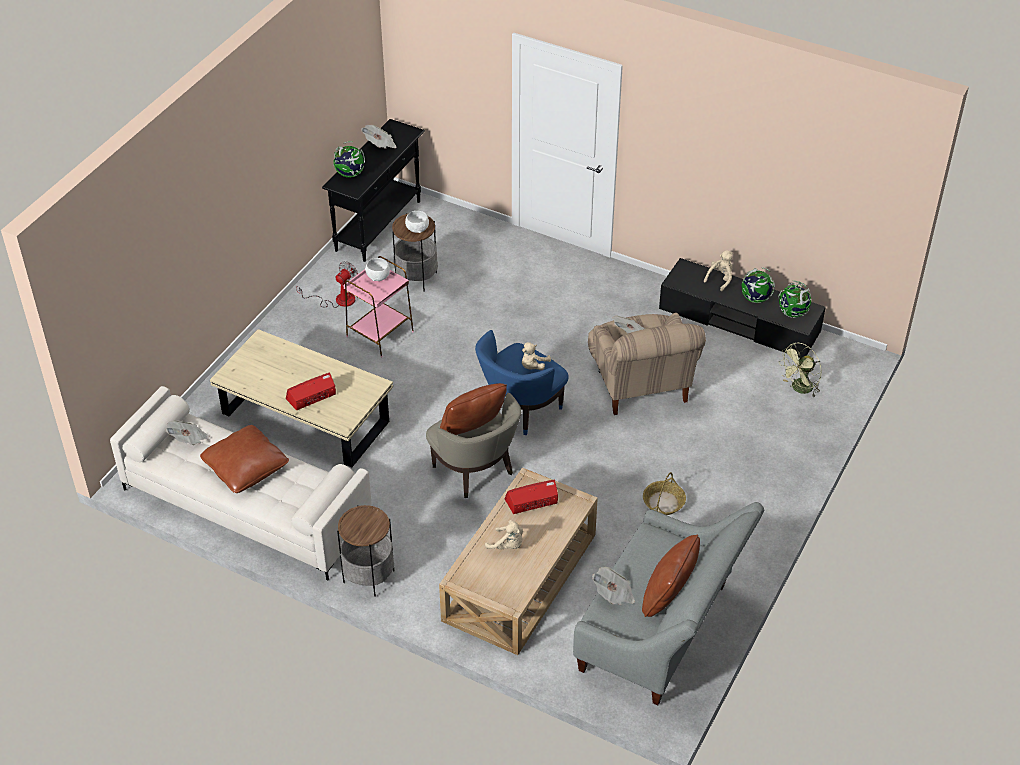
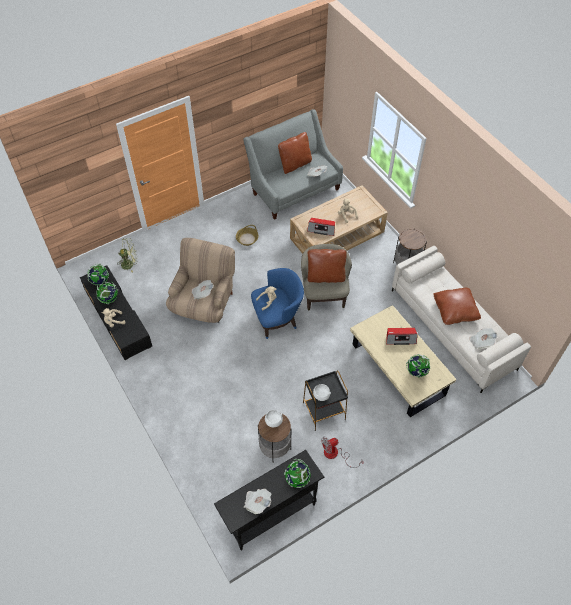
camera: 150 degrees left, 10 degrees up
(269, 366) = (416, 371): none -> globe
(380, 334) = (323, 411): pink side table -> black side table

